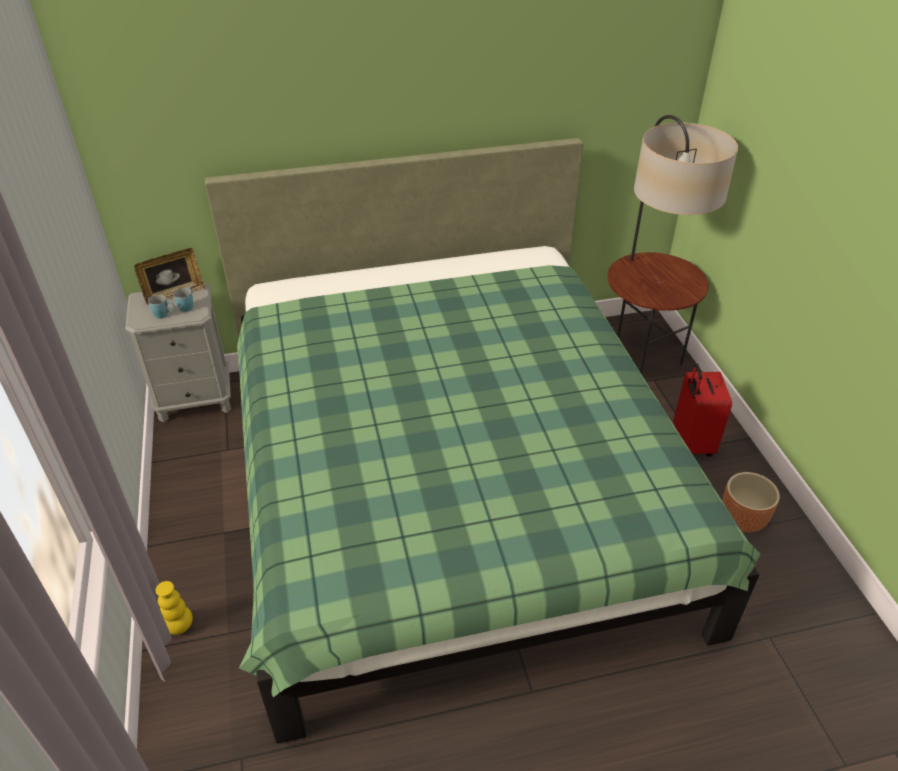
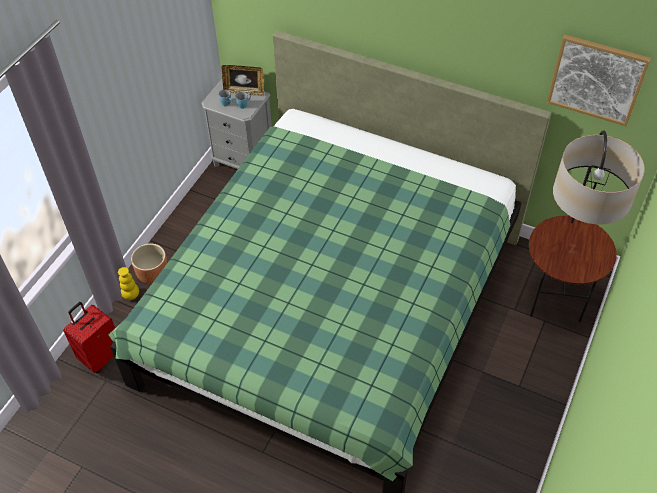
camera: 40 degrees right, 10 degrees up
(621, 73) = (596, 79): none -> picture
(690, 443) = (517, 380): red suitcase -> red suitcase (101, 356)
(743, 519) = (493, 451): brown planter -> brown planter (153, 275)

